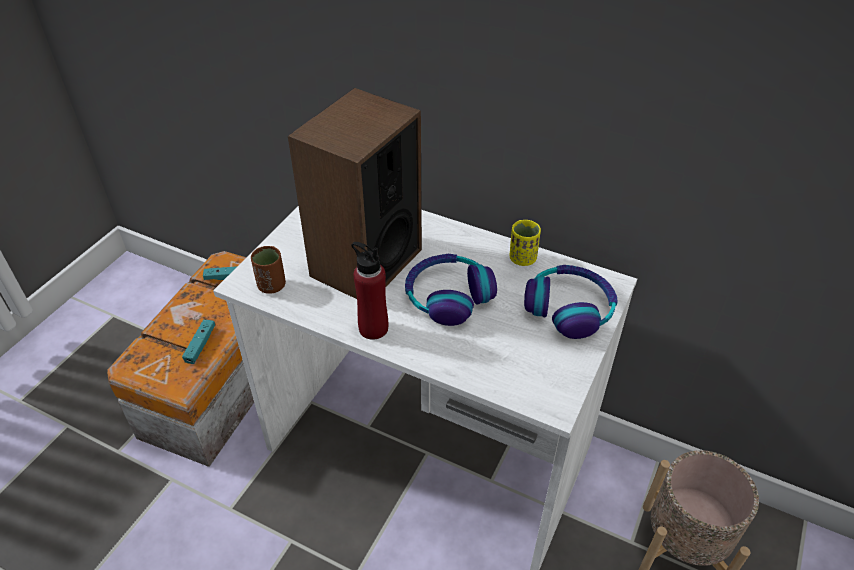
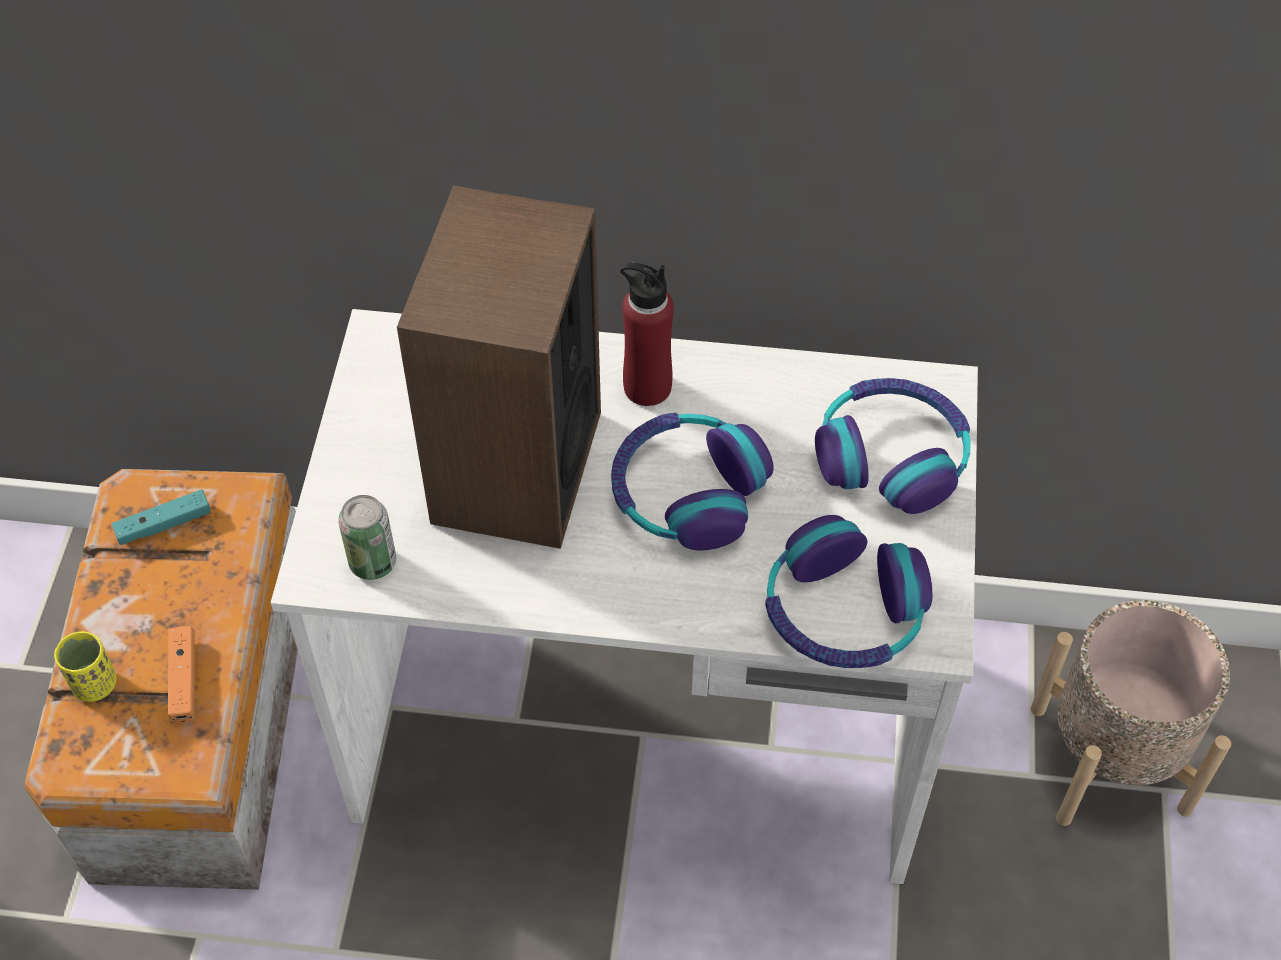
camera: 20 degrees left, 10 degrees up
(200, 345) = (184, 679): turquoise game controller -> orange game controller
(271, 286) = (373, 562): brown cup -> can
(373, 328) = (590, 590): red bottle -> red bottle (647, 387)
(507, 377) = (843, 611): none -> headphones
(522, 258) = (779, 382): yellow cup -> yellow cup (94, 684)

